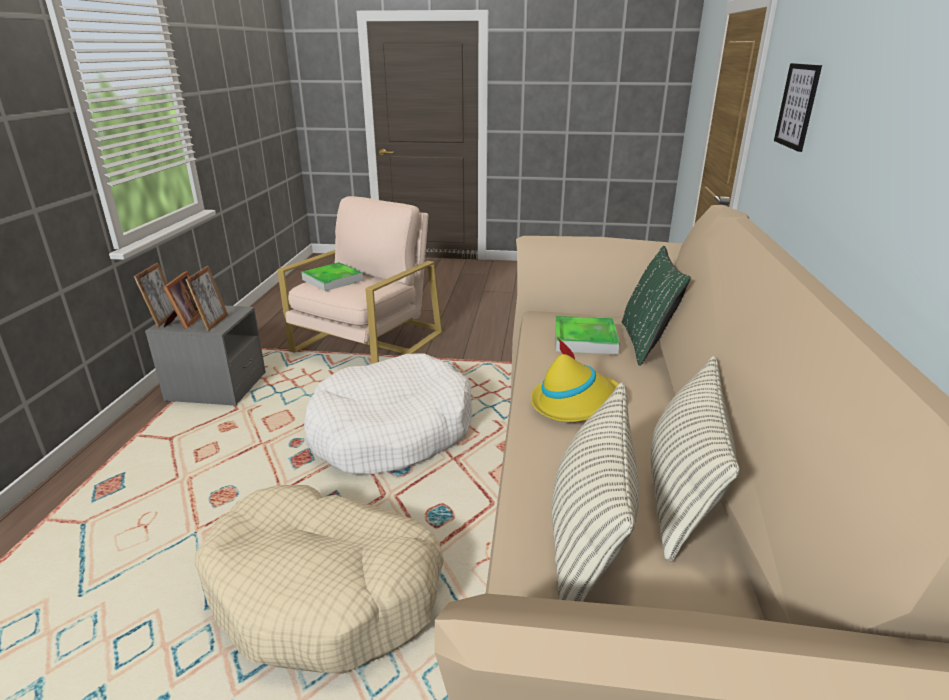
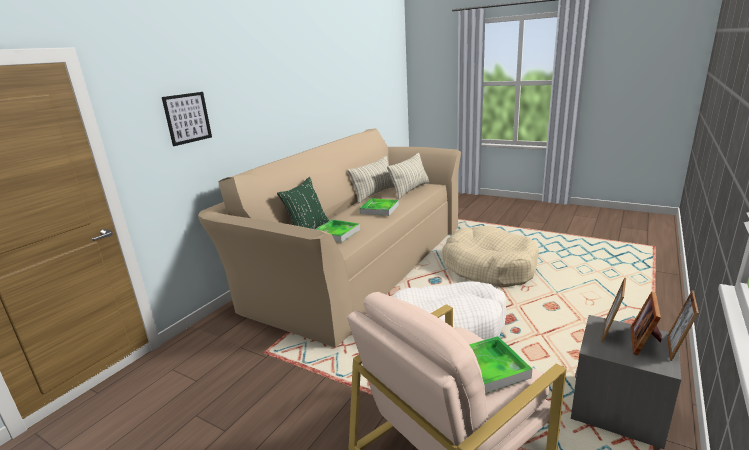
camera: 155 degrees left, 5 degrees down
(575, 403) = (379, 209): yellow hat -> tray

